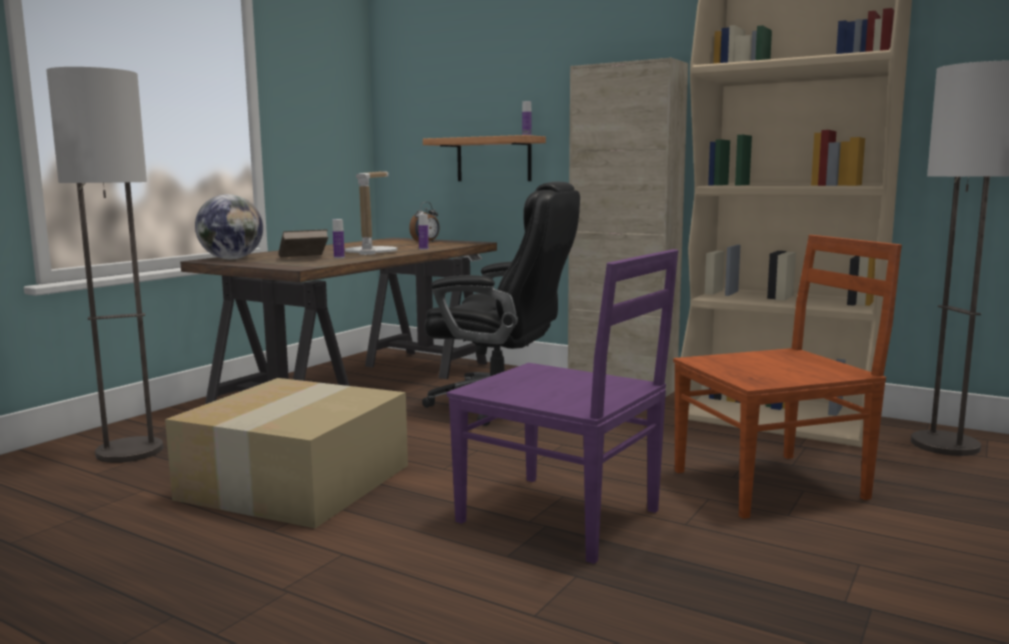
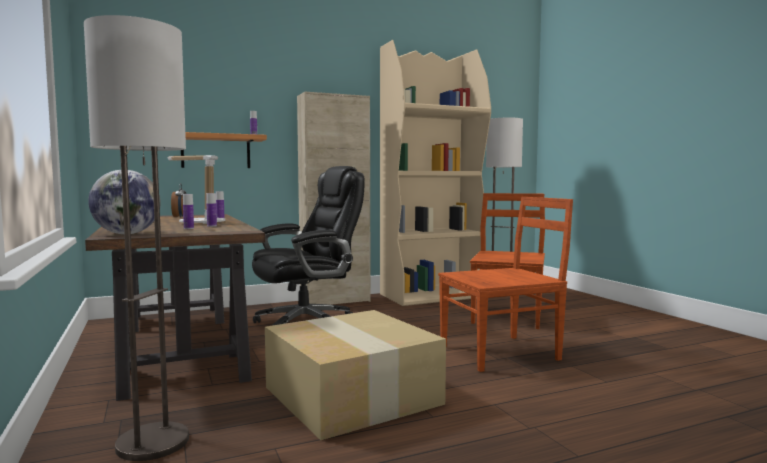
camera: 55 degrees left, 5 degrees down
(303, 258) = (188, 228): brown book -> bottle
(562, 517) = (501, 352): purple chair -> brown chair

